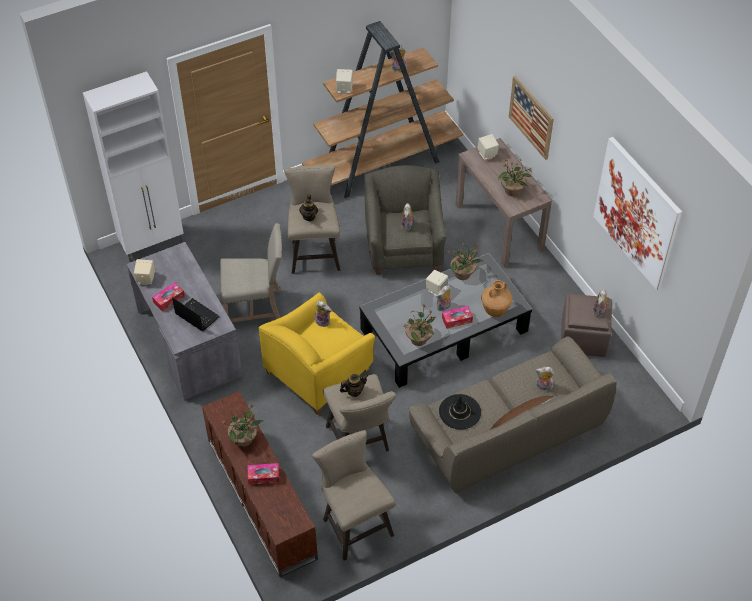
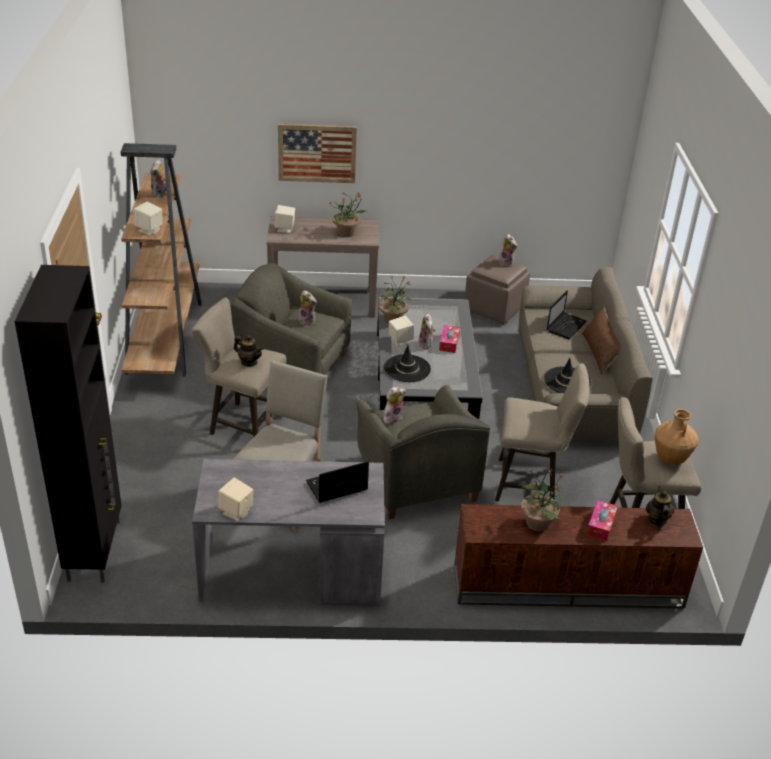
camera: 65 degrees left, 15 degrees down
(153, 244) = (95, 549): white cabinet -> black cabinet
(169, 299) = (289, 502): tissue box -> none
(319, 371) = (415, 480): yellow armchair -> grey armchair
(354, 391) = (527, 414): teapot -> teapot (657, 519)
(402, 308) = (407, 368): none -> black hat
(419, 339) = (456, 373): potted plant -> none
(495, 311) = (455, 318): brown vase -> brown vase (670, 459)
(543, 387) = (566, 326): plush toy -> laptop
(637, 213) = (510, 132): picture -> none

